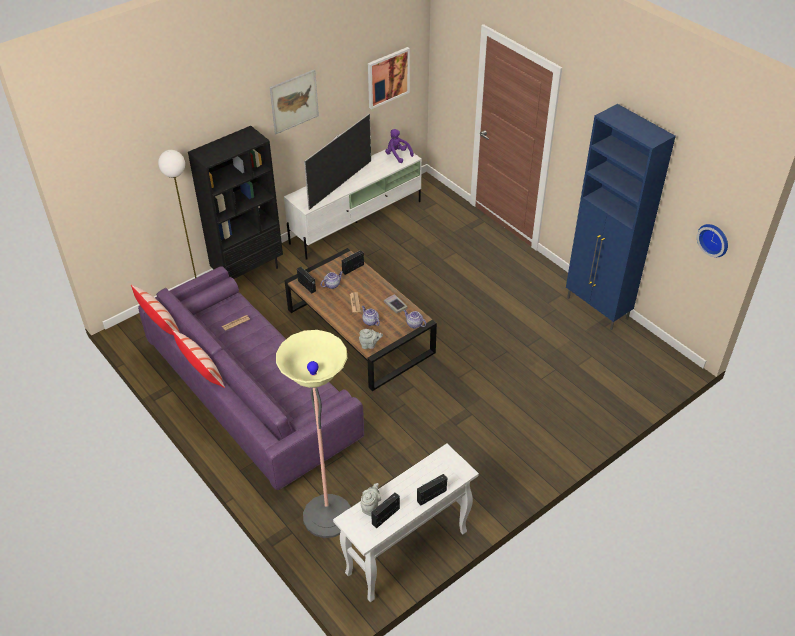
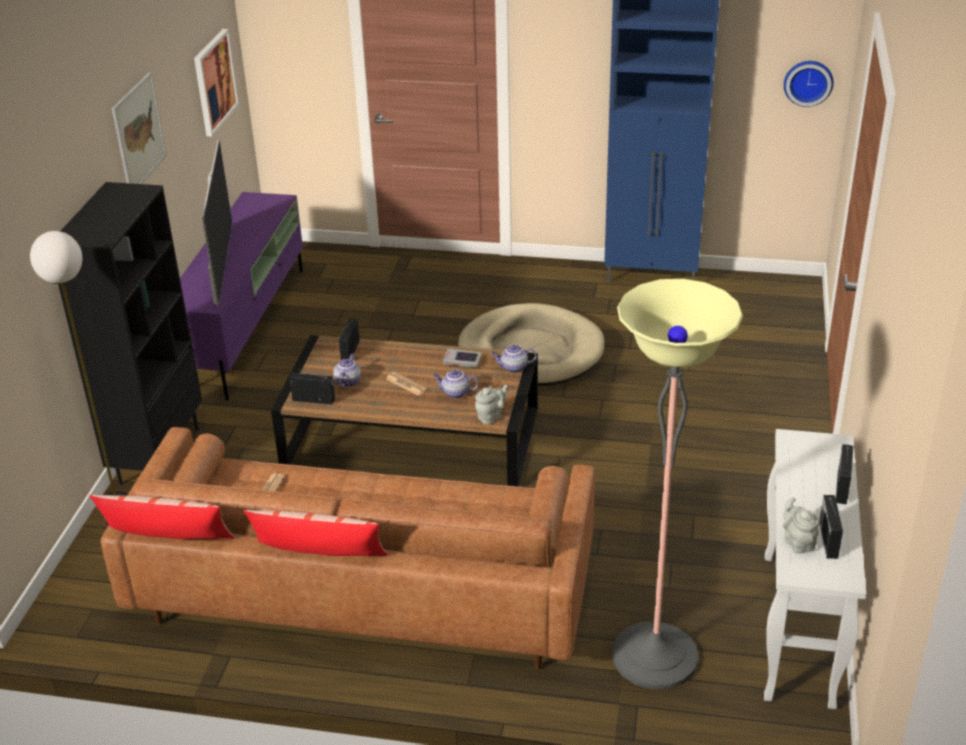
camera: 40 degrees left, 10 degrees down
(253, 396) = (364, 589): purple sofa -> brown sofa
(357, 222) = (245, 328): white tv stand -> purple tv stand
(397, 155) = (259, 204): purple plush toy -> none
(473, 317) = (531, 351): none -> beige dog bed

